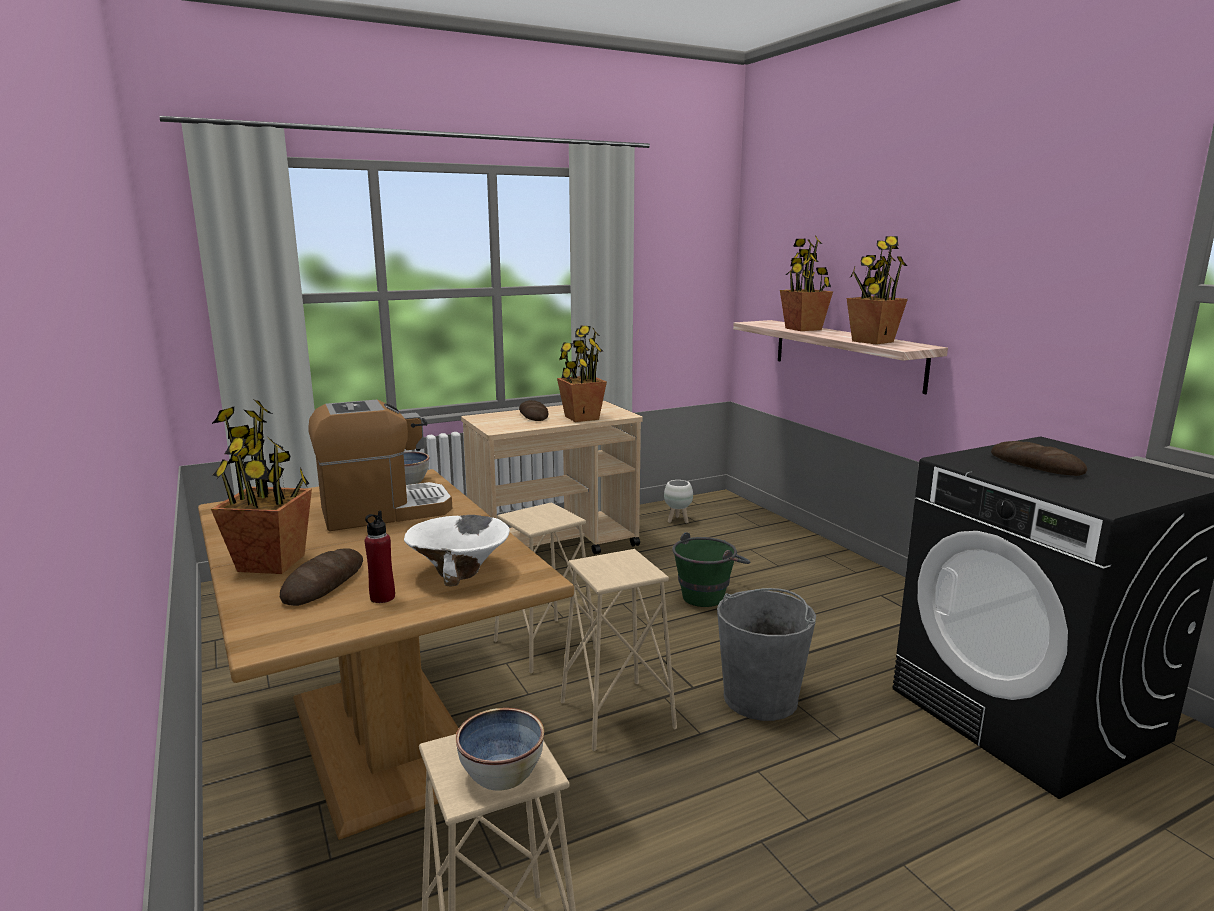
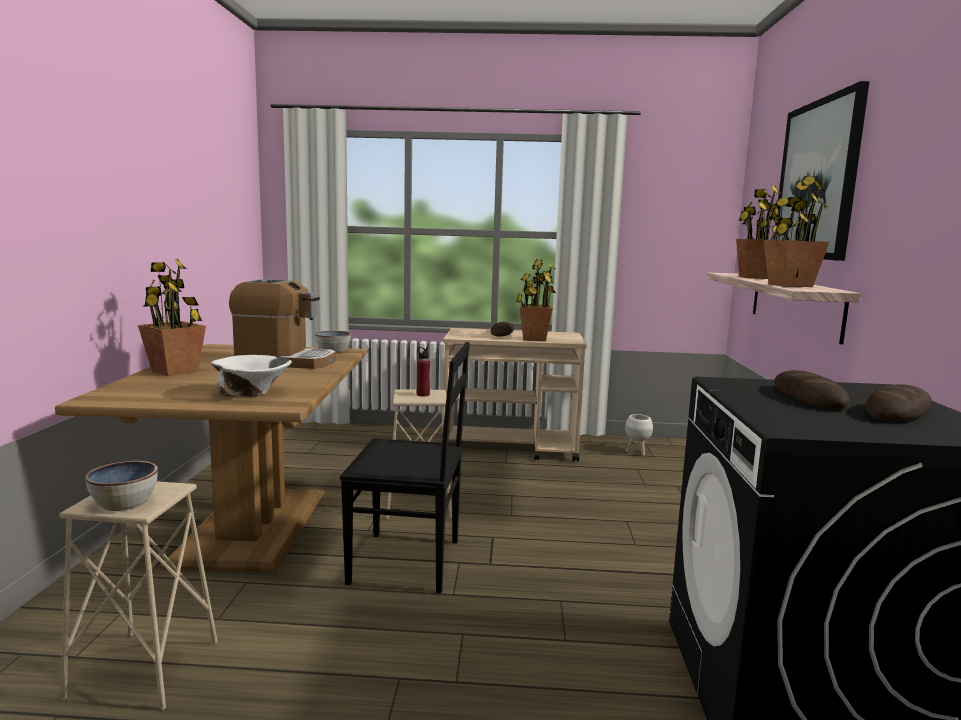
camera: 30 degrees right, 5 degrees down
(324, 583) = (176, 383): bread -> bread (897, 412)
(382, 597) = (187, 394): red bottle -> red bottle (423, 394)
(617, 715) = (409, 562): beige stool -> black chair
(709, 594) = (592, 508): green bucket -> none
(761, 698) = (535, 588): grey bucket -> none
(869, 233) = (817, 180): none -> picture

